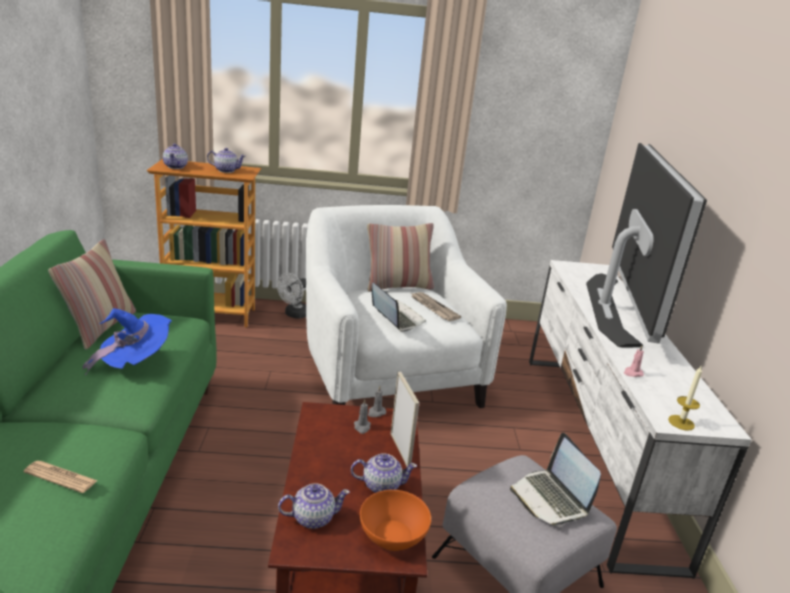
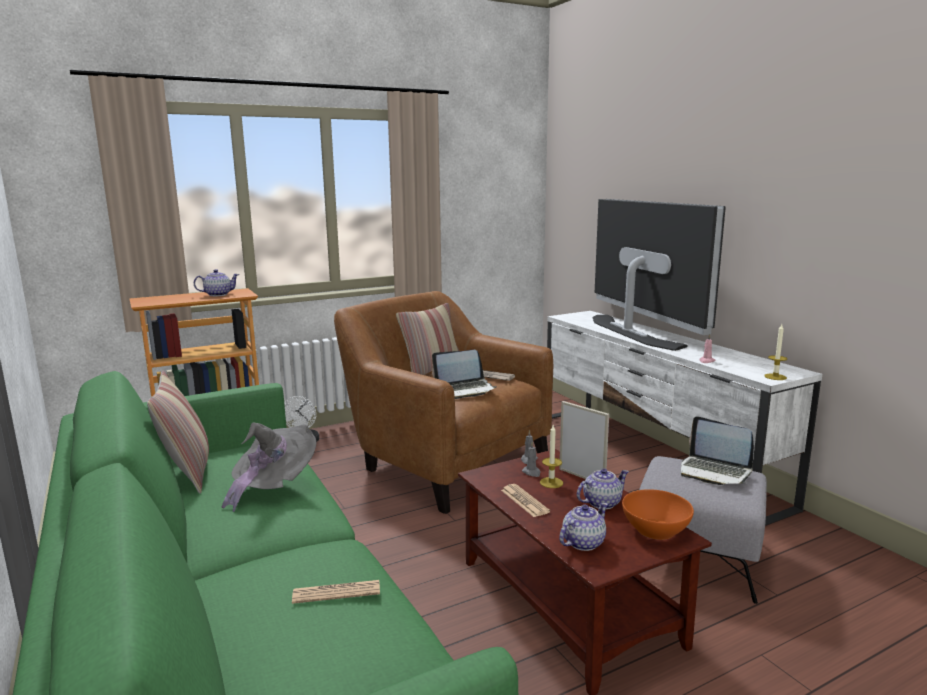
camera: 25 degrees left, 10 degrees down
(135, 362) = (273, 486): blue hat -> grey hat
(176, 166) = (158, 300): teapot -> none
(319, 454) = (524, 501): none -> newspaper
(365, 445) = (551, 482): none -> candle
(387, 374) = (444, 460): white armchair -> brown armchair
(396, 318) = (465, 389): laptop -> laptop turned 135 degrees clockwise

